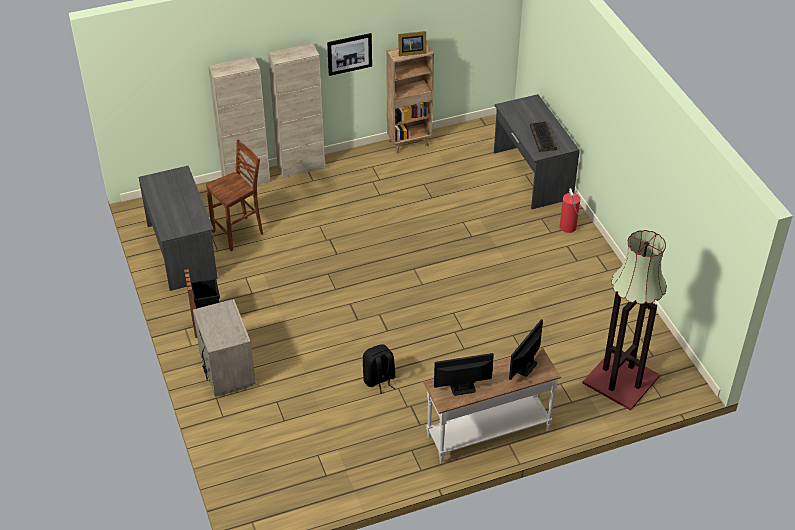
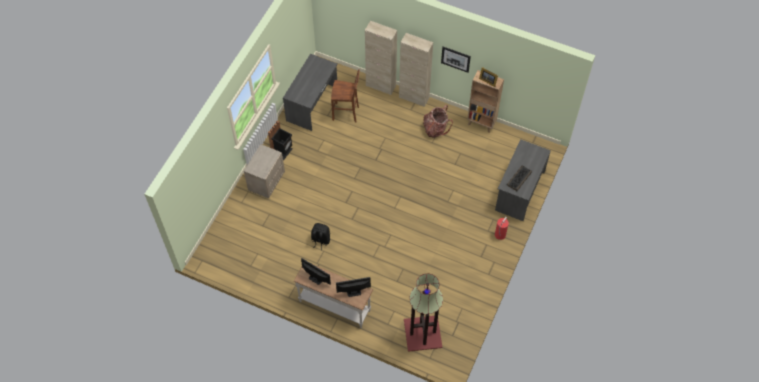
camera: 45 degrees right, 15 degrees up
(366, 180) = (435, 129): none -> backpack

